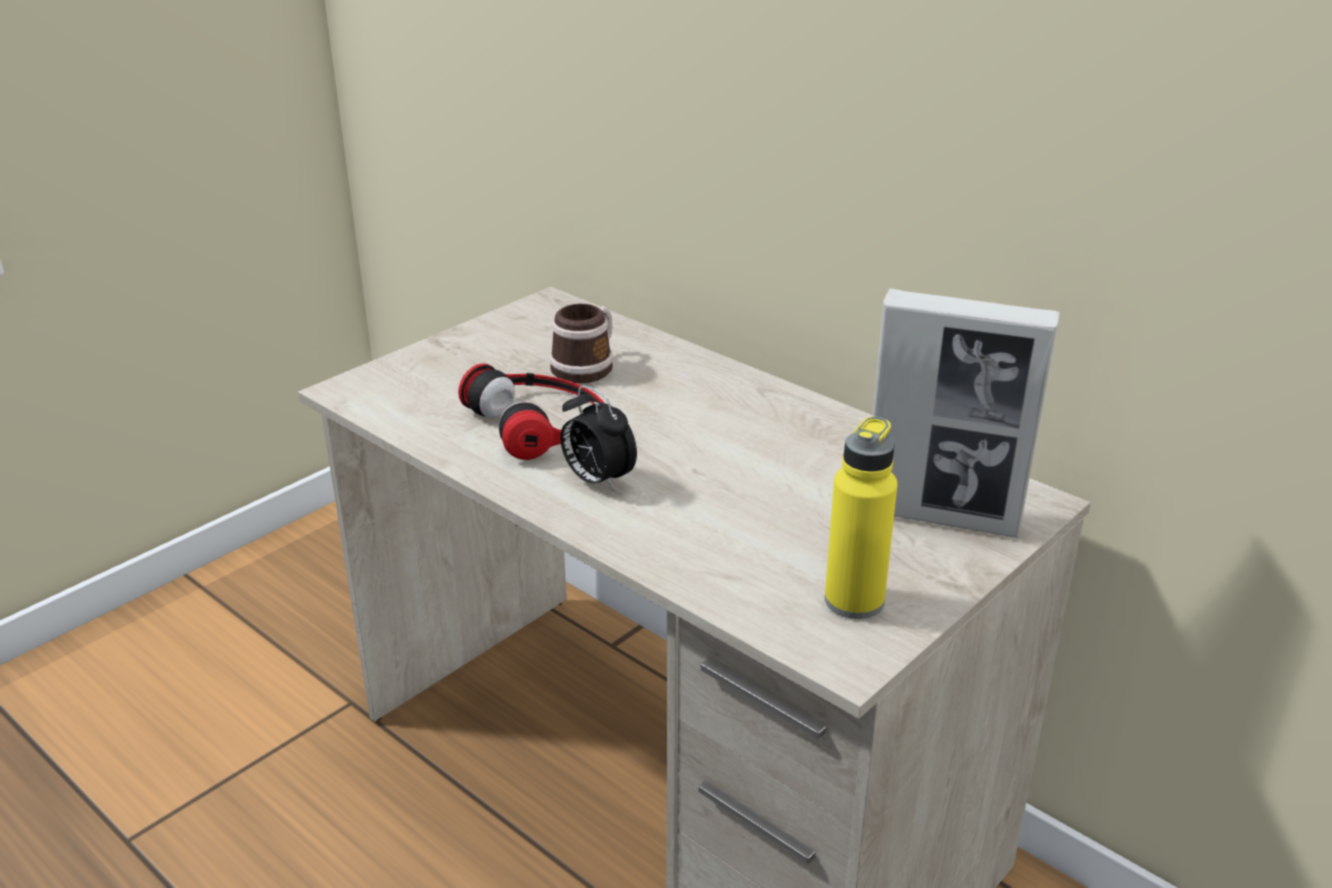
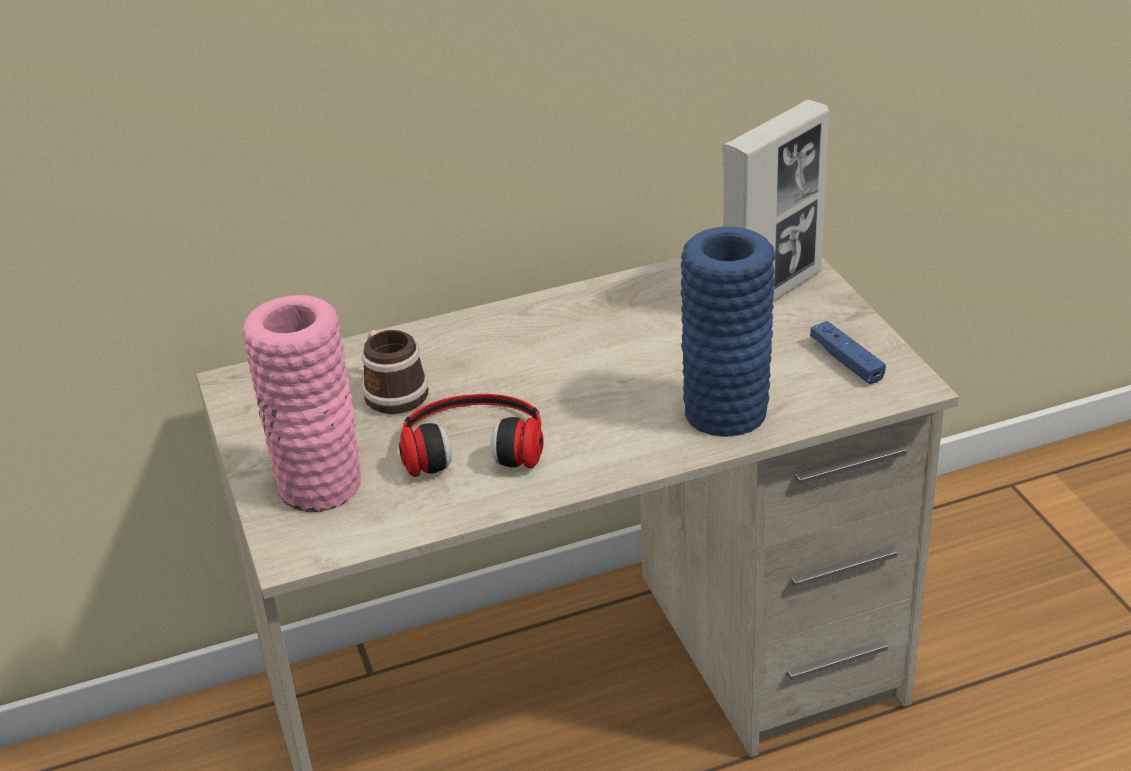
camera: 60 degrees left, 5 degrees up
(439, 374) = (320, 484): none -> pink vase
(597, 480) = (598, 434): alarm clock -> none
(690, 543) = (726, 412): none -> blue vase
(854, 601) = (846, 361): yellow bottle -> blue game controller

